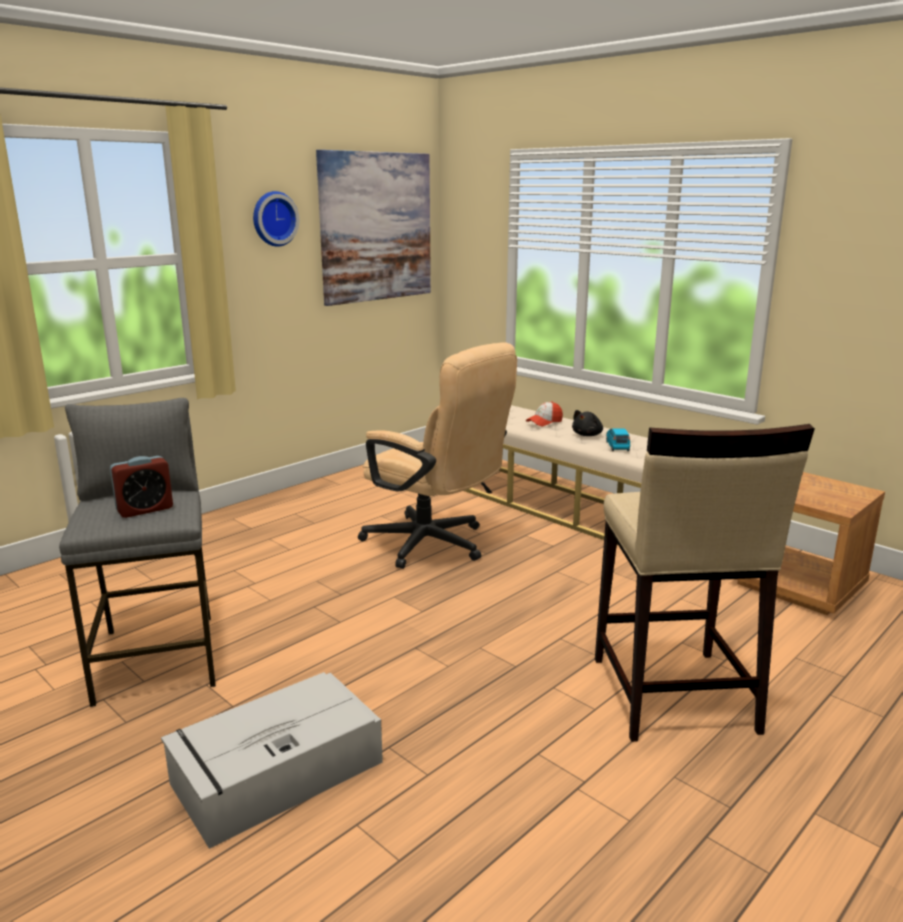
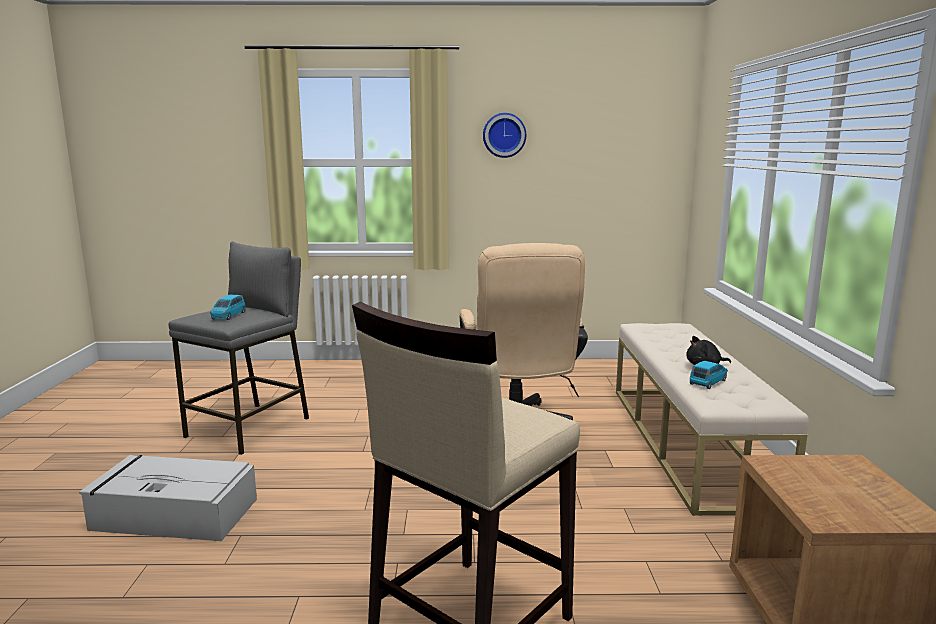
camera: 45 degrees right, 5 degrees down
(145, 509) = (228, 316): alarm clock -> blue toy car
(376, 227) = (613, 146): picture -> none
(544, 422) = (687, 346): cap -> none

